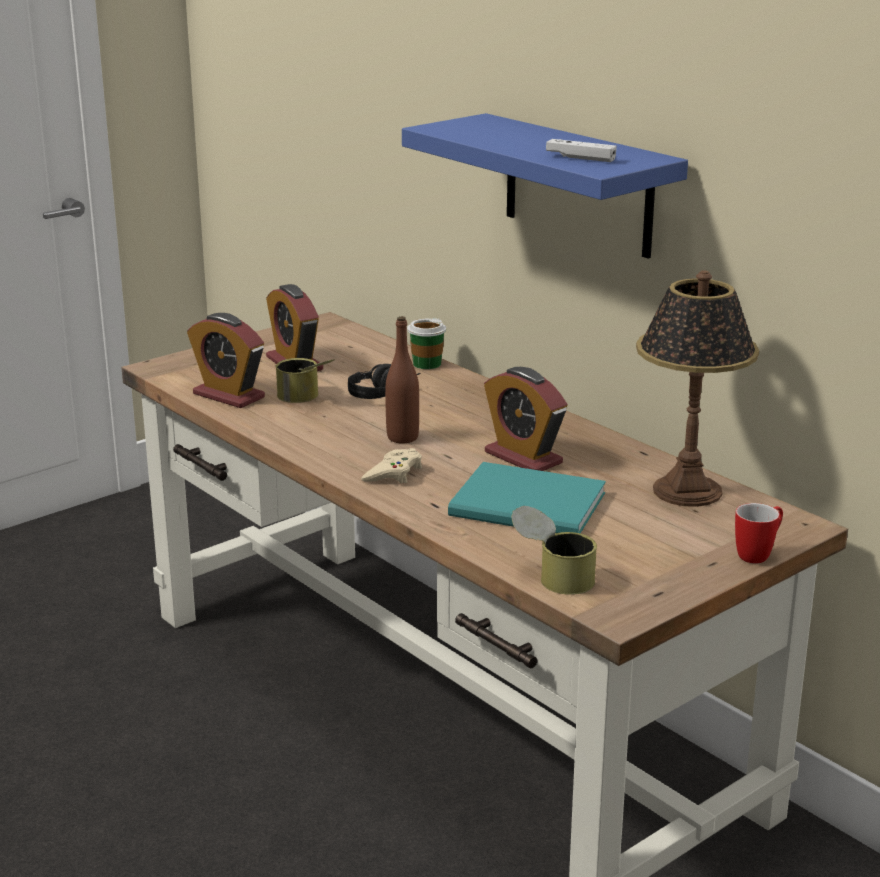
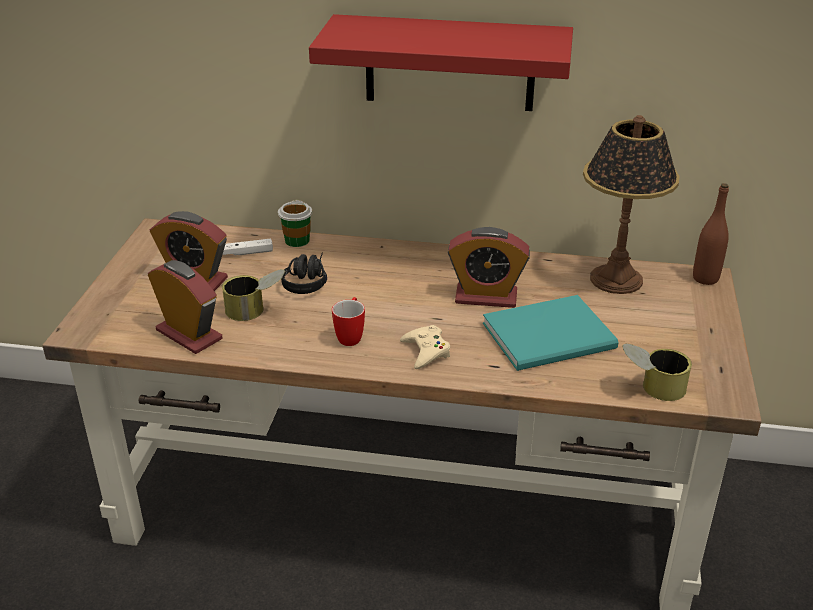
camera: 40 degrees left, 10 degrees up
(228, 396) = (189, 335): alarm clock -> alarm clock turned 135 degrees counterclockwise
(402, 437) = (383, 316): brown bottle -> brown bottle (705, 278)
(578, 185) = (449, 63): blue shelf -> red shelf
(580, 158) = (510, 44): white game controller -> white game controller (247, 253)
(758, 554) = (721, 310): mug -> mug (351, 336)

